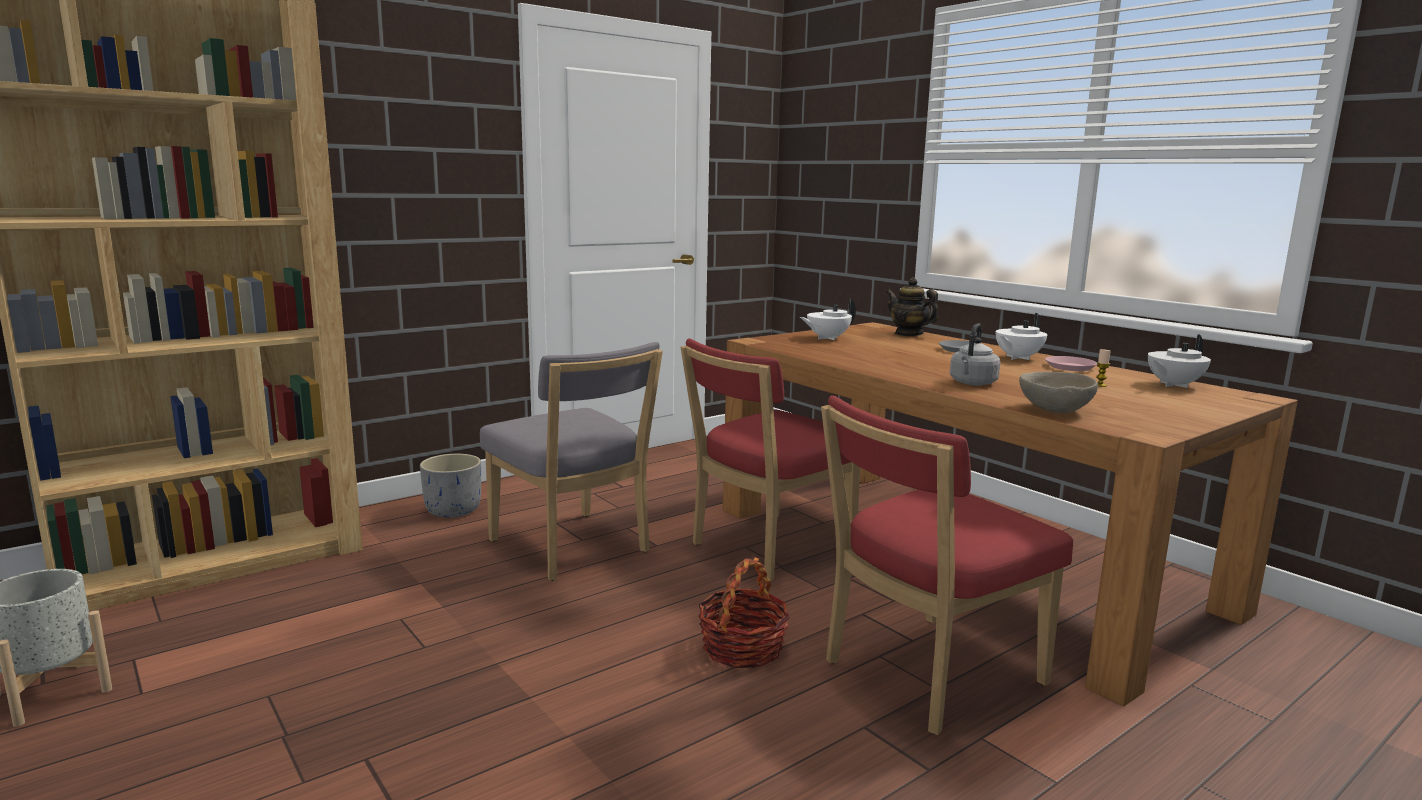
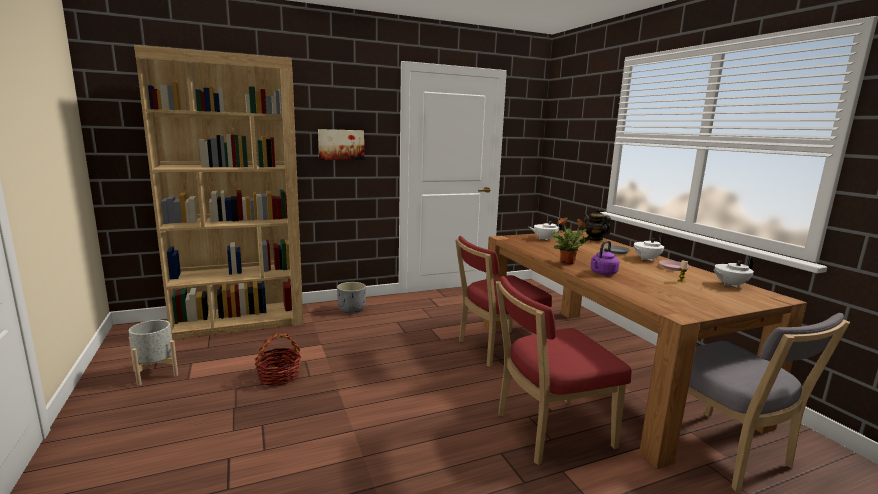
camera: 15 degrees right, 0 degrees up
(406, 172) = (341, 144): none -> picture
(573, 549) = (398, 336): grey chair -> grey chair (725, 453)
(742, 649) = (457, 401): basket -> basket (279, 376)
(901, 371) = (568, 262): none -> potted plant
(972, 383) = (602, 273): grey kettle -> purple kettle
(1054, 410) = (636, 294): beige bowl -> none

